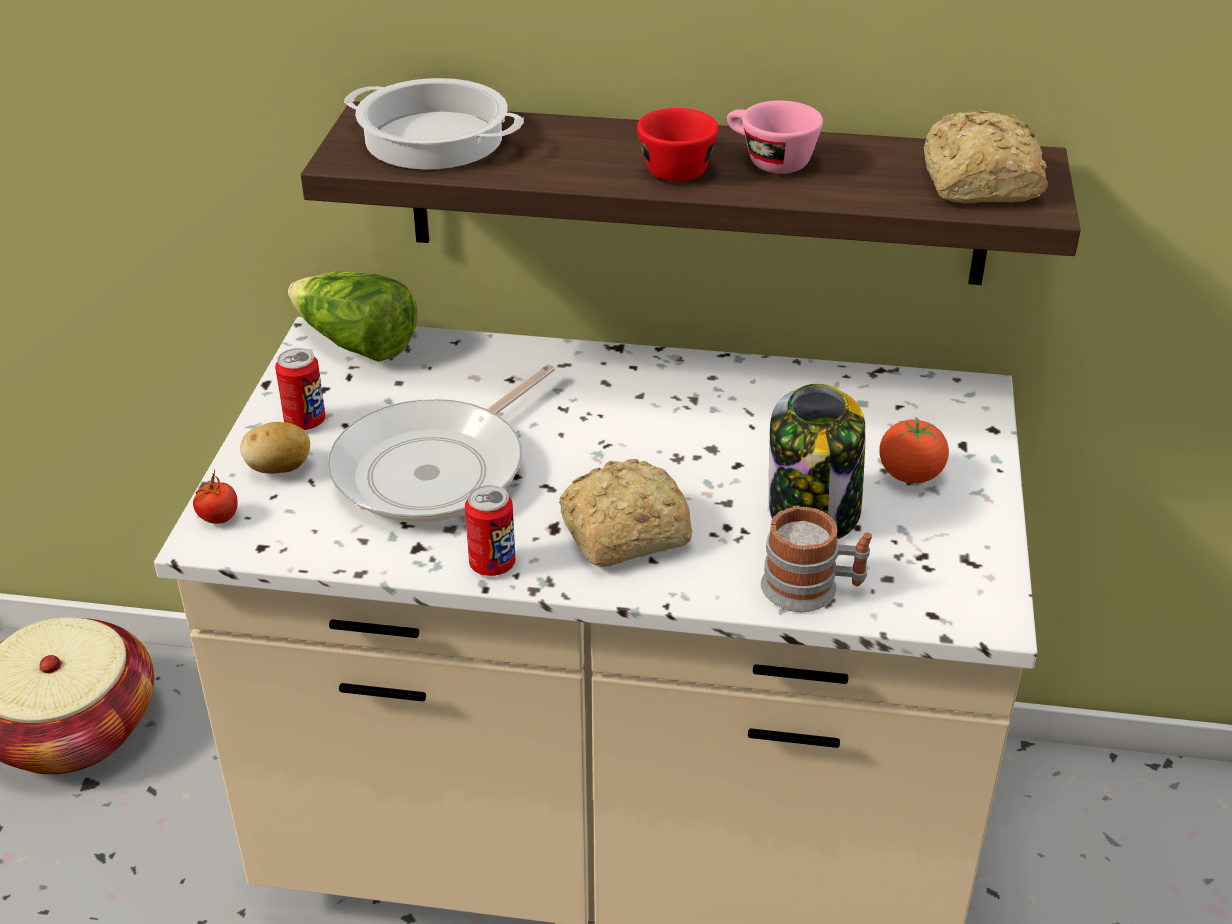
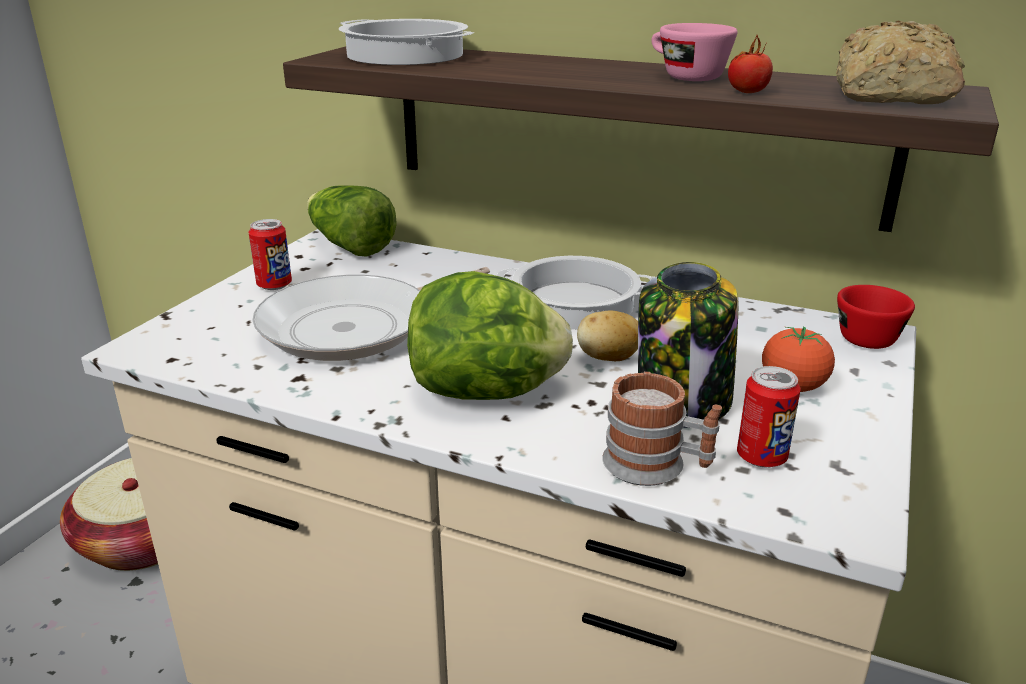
camera: 15 degrees right, 10 degrees down
(218, 518) = (156, 335): tomato -> tomato (747, 92)
(279, 469) = (230, 311): potato -> potato (608, 358)
(492, 565) = (355, 399): can -> can (761, 457)
(620, 533) = (487, 392): bread -> lettuce
(660, 399) = (574, 305): none -> cooking pot
(675, 166) = (596, 74): red cup -> red cup (865, 335)

